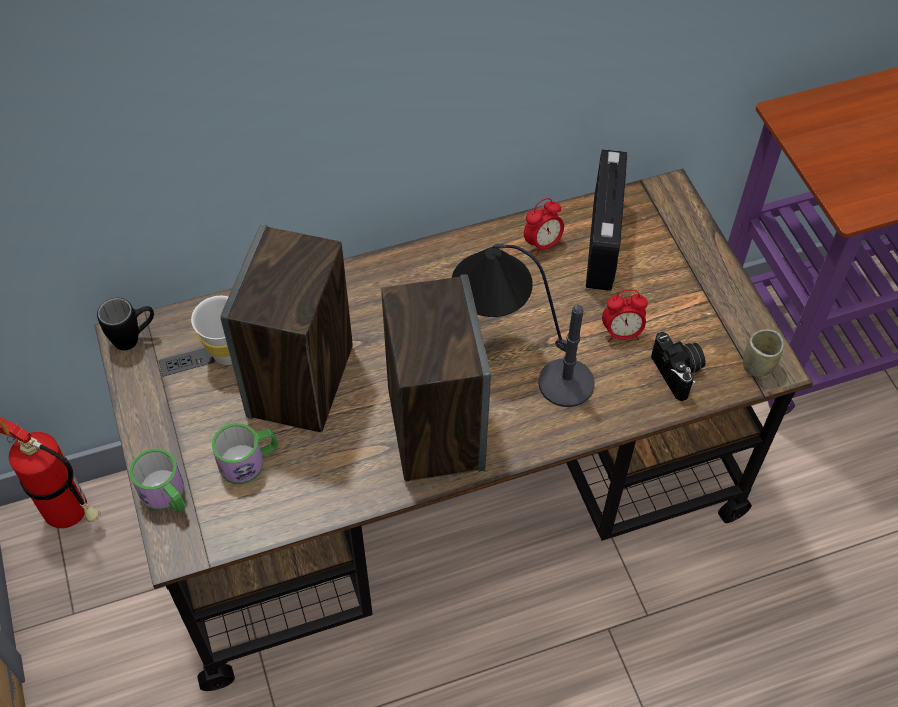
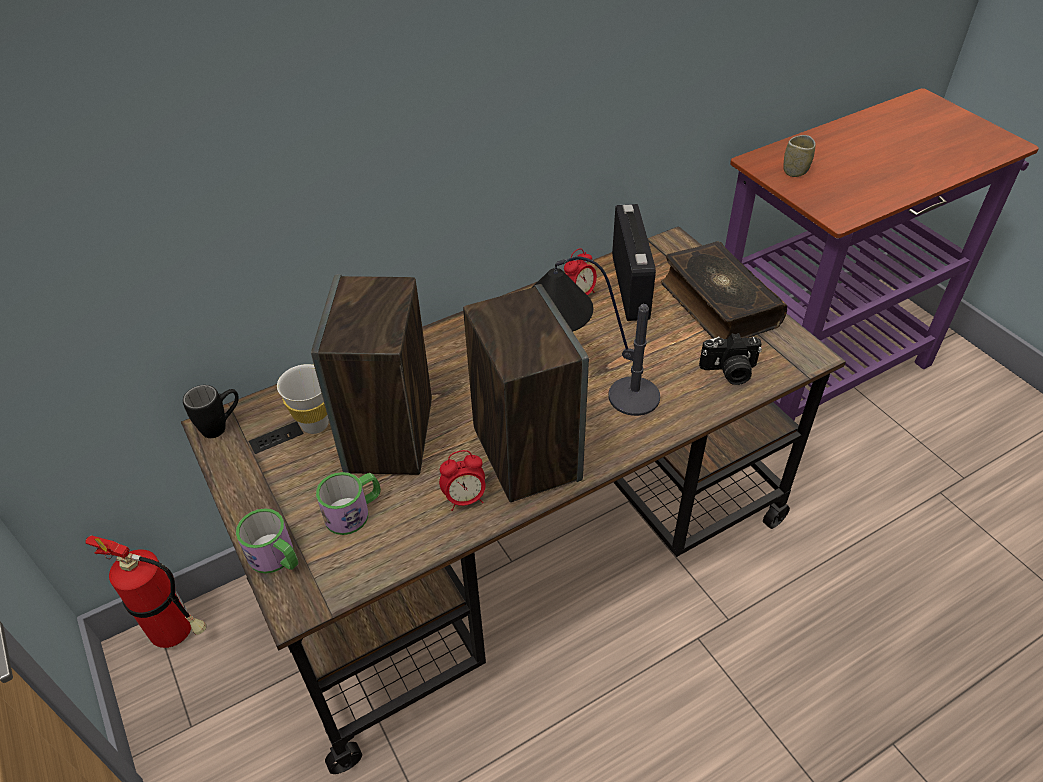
camera: 10 degrees left, 10 degrees down
(622, 333) = (669, 350): alarm clock -> alarm clock (465, 499)
(679, 372) = (729, 372): camera -> camera turned 120 degrees clockwise
(694, 284) = (717, 304): none -> book
(758, 365) = (794, 355): cup -> cup (795, 171)

